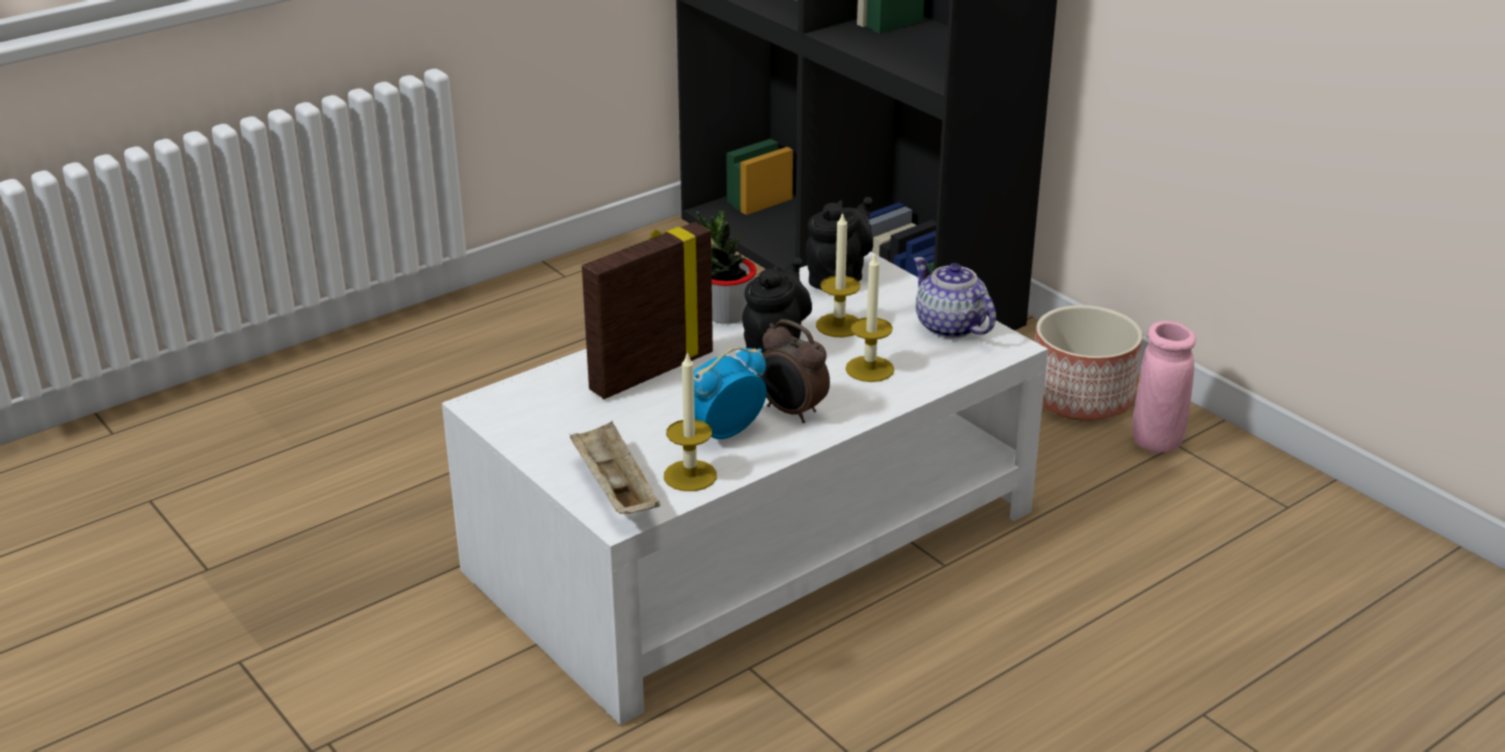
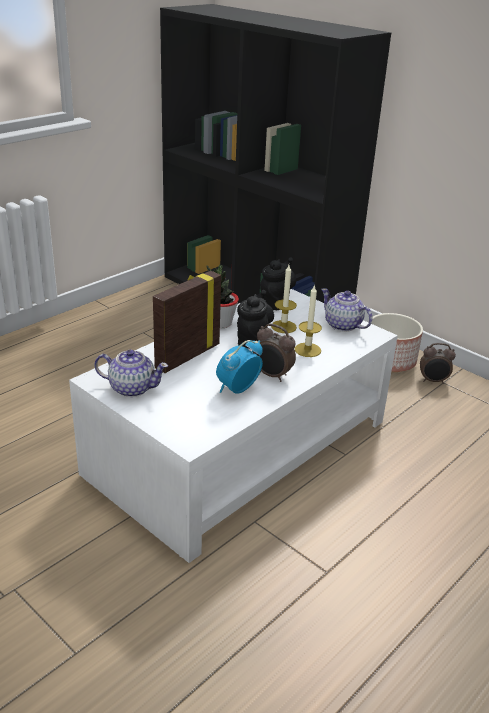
camera: 10 degrees left, 0 degrees up
(543, 422) = (131, 388): none -> teapot
(614, 490) = (183, 427): beige tray -> none
(690, 475) = (225, 416): candle -> none
(1156, 441) = (433, 381): pink vase -> alarm clock

